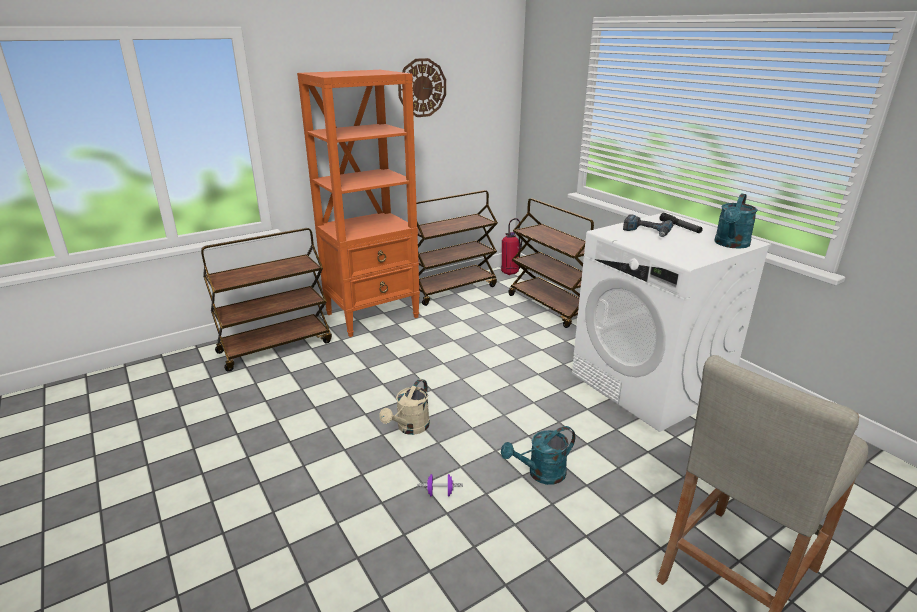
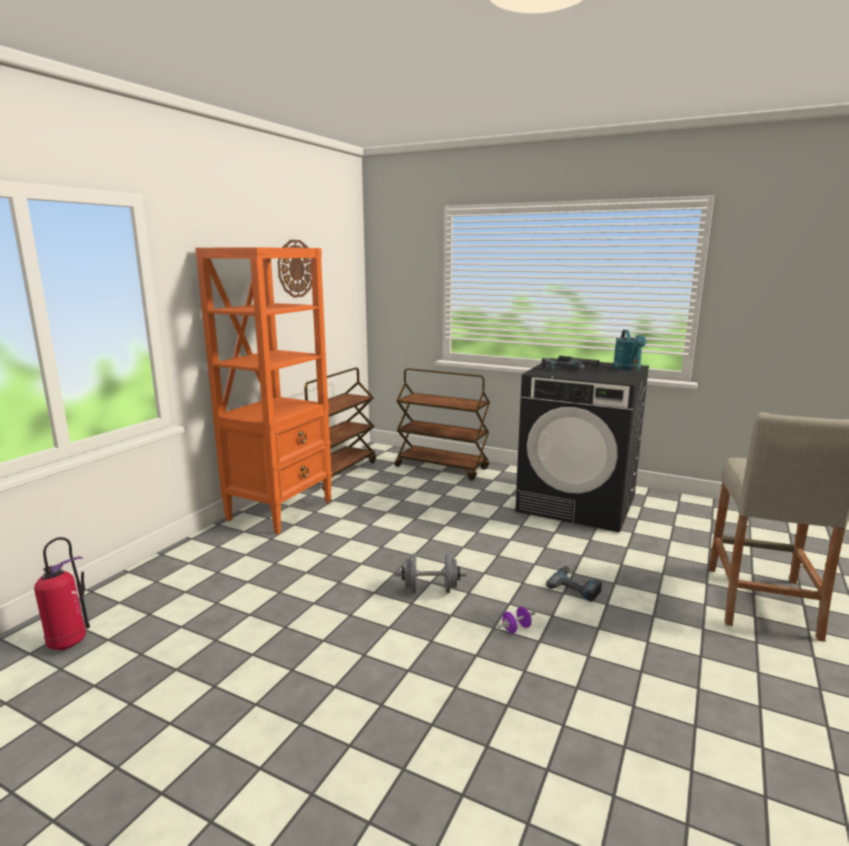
camera: 30 degrees left, 10 degrees down
(276, 346) = (200, 563): brown cart -> none
(410, 428) = (430, 590): beige watering can -> grey dumbbell
(510, 273) = (376, 450): fire extinguisher -> fire extinguisher (69, 642)
(541, 474) = (575, 587): turquoise watering can -> power drill
(650, 384) = (577, 503): white washing machine -> black washing machine

